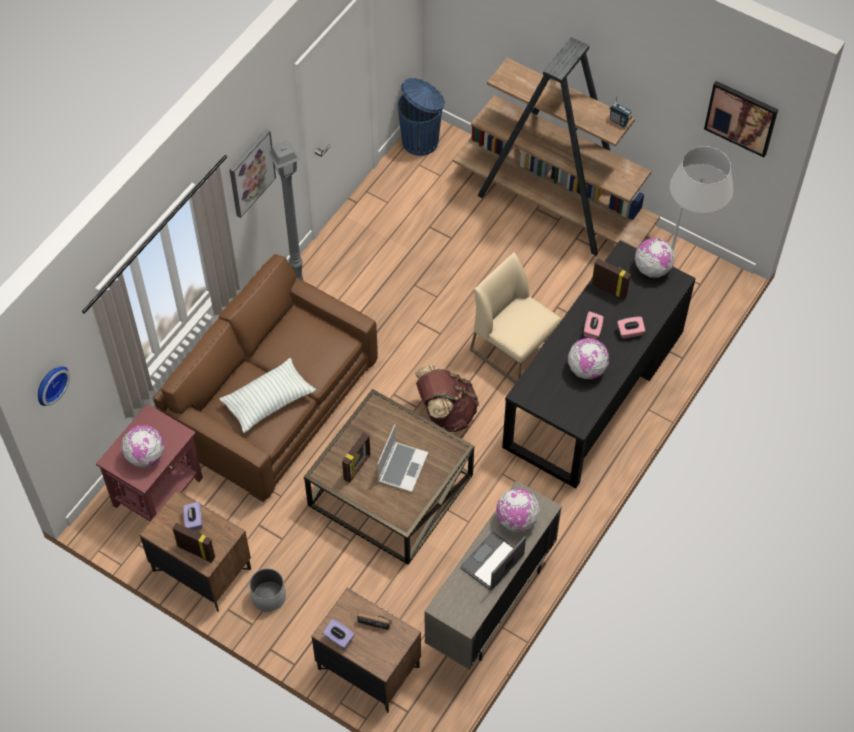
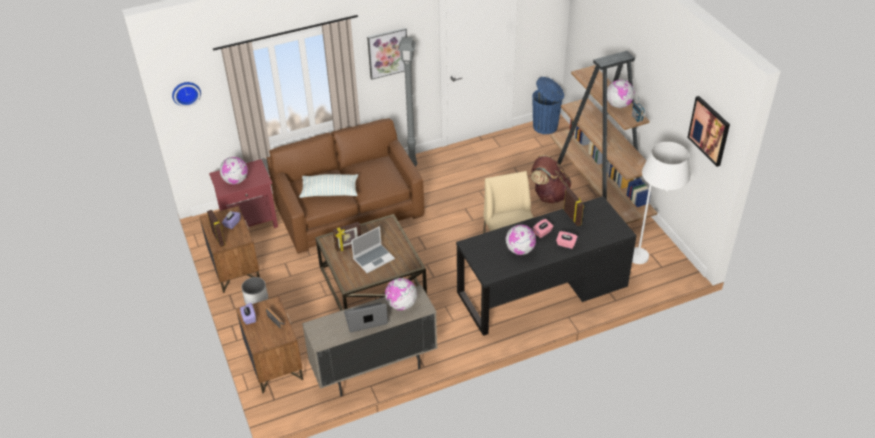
camera: 35 degrees right, 15 degrees down
(446, 412) = (440, 259): brown backpack -> brown backpack (549, 195)
(652, 269) = (611, 219): globe -> globe (618, 105)

